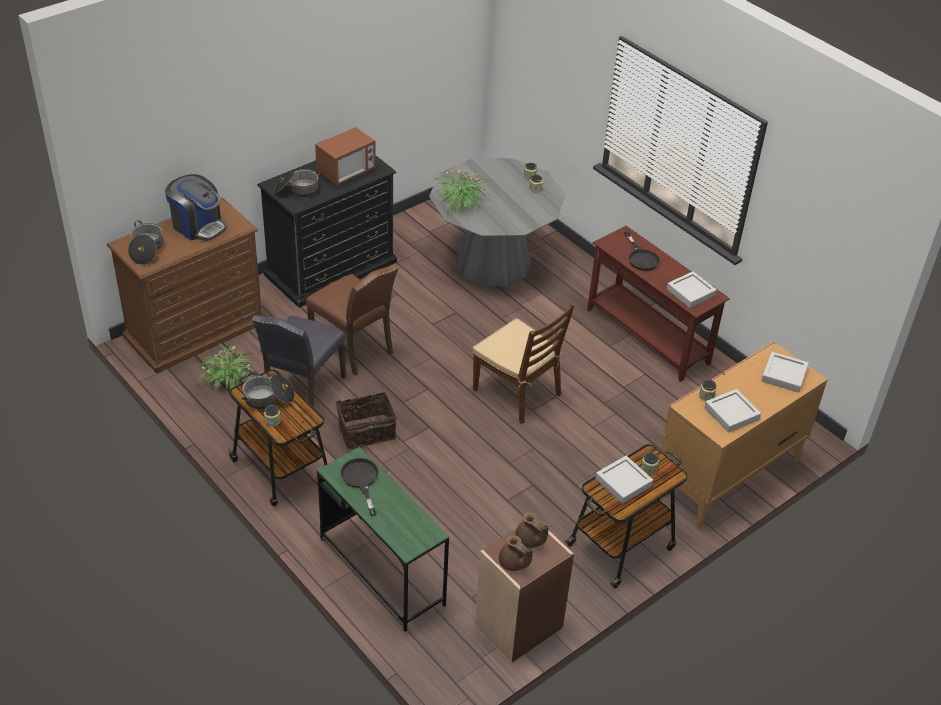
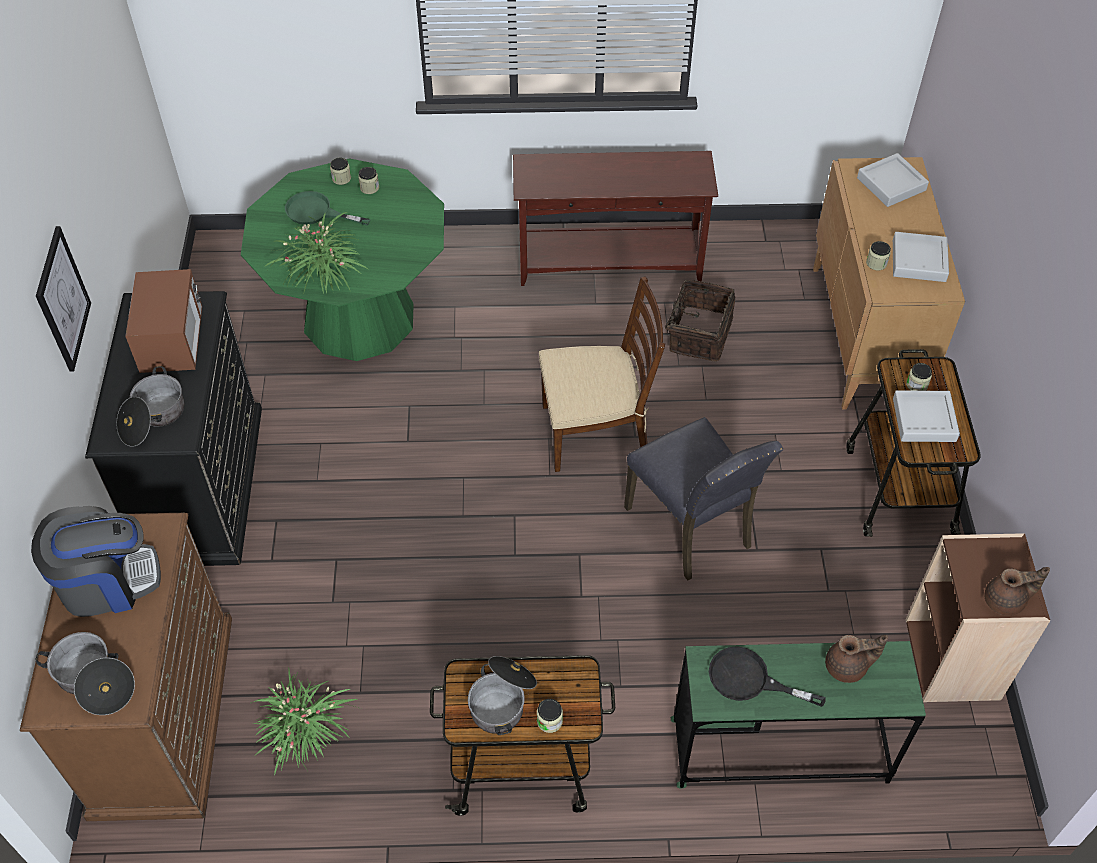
camera: 50 degrees left, 10 degrees up
(299, 106) = (62, 299): none -> picture
(302, 391) = (400, 654): grey chair -> grey chair (691, 528)
(354, 348) = (373, 548): brown chair -> none
(366, 431) = (531, 625): basket -> basket (698, 334)
(492, 263) = (359, 318): grey dining table -> green dining table
(496, 181) = (316, 212): none -> green frying pan
(530, 541) = (979, 563): brown teapot -> brown teapot (848, 667)
(641, 257) = (580, 176): black frying pan -> none
(690, 292) = (676, 174): grey tray -> none

